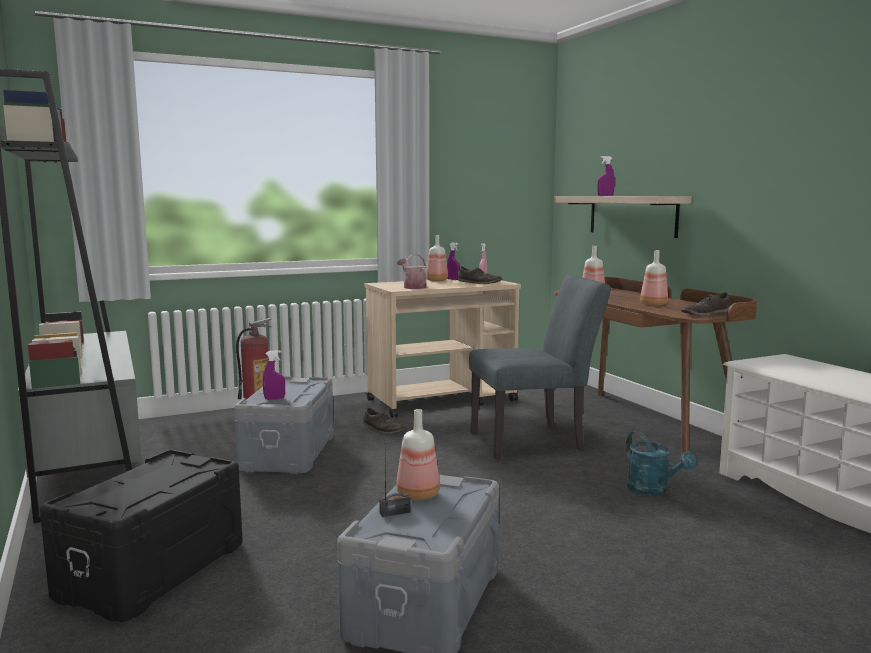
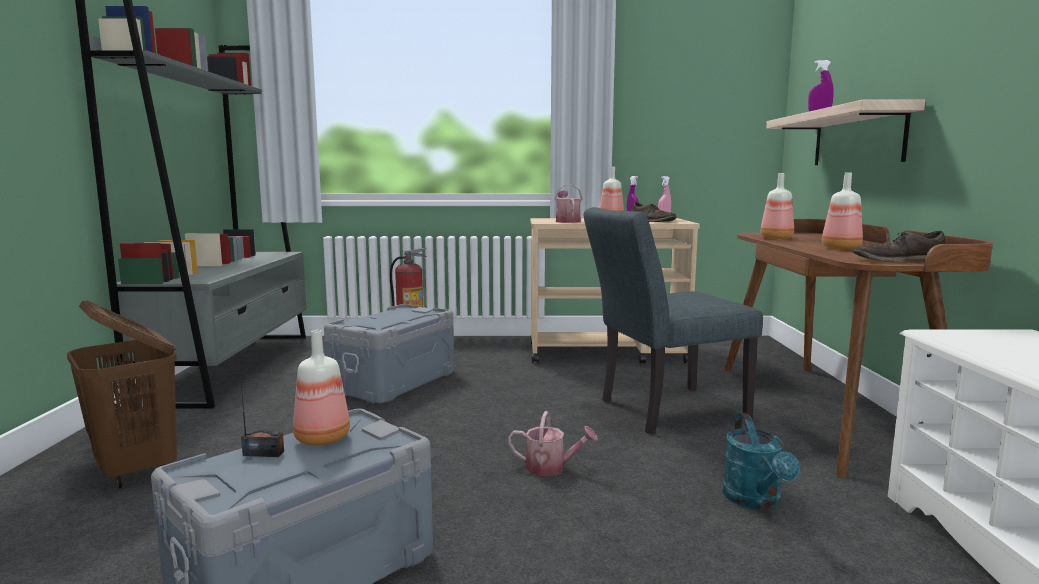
camera: 25 degrees right, 0 degrees up
(154, 570) = (136, 470): black storage box -> brown laundry basket
(274, 398) = (371, 323): purple spray bottle -> none
(383, 429) = (510, 373): brown shoe -> none
(505, 496) = (551, 467): none -> watering can
(535, 441) = (662, 410): grey chair -> grey chair turned 150 degrees clockwise

